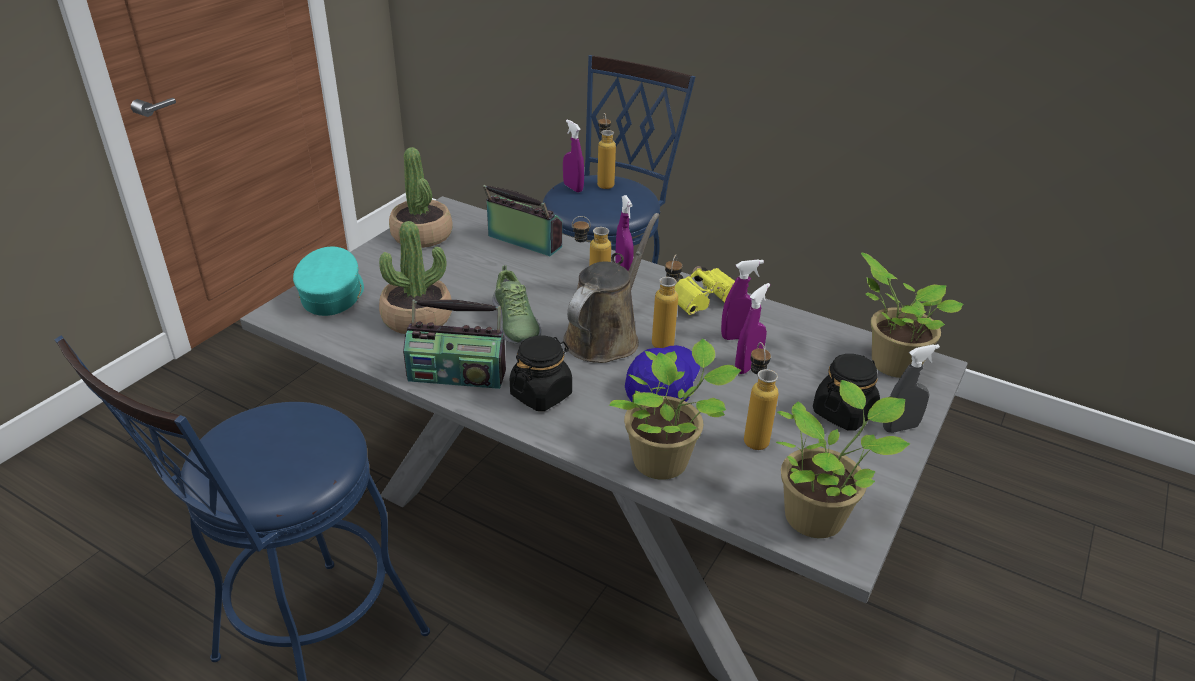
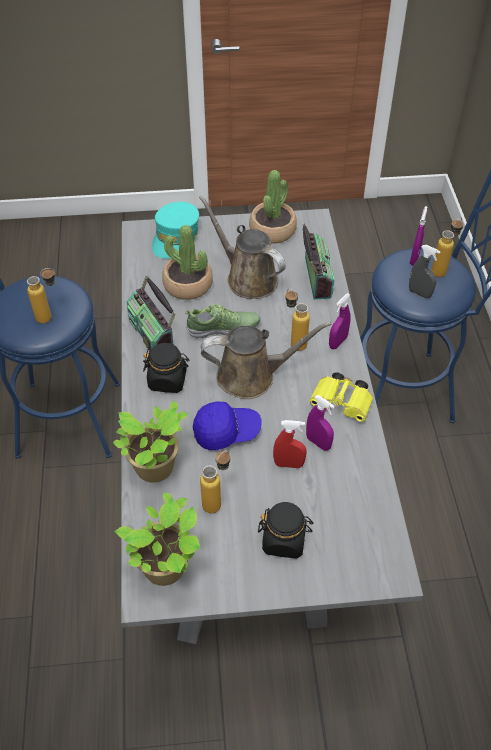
camera: 55 degrees right, 15 degrees up
(332, 294) = (175, 237): turquoise cap -> turquoise cap turned 150 degrees clockwise
(465, 278) = (248, 278): none -> brown watering can
(515, 324) = (223, 328): shoe -> shoe turned 135 degrees counterclockwise
(665, 339) = (277, 406): bottle -> bottle (50, 317)
(748, 366) = (288, 464): purple spray bottle -> red spray bottle
(890, 363) = (372, 545): potted plant -> none
(900, 427) = (297, 580): grey spray bottle -> grey spray bottle (419, 293)

